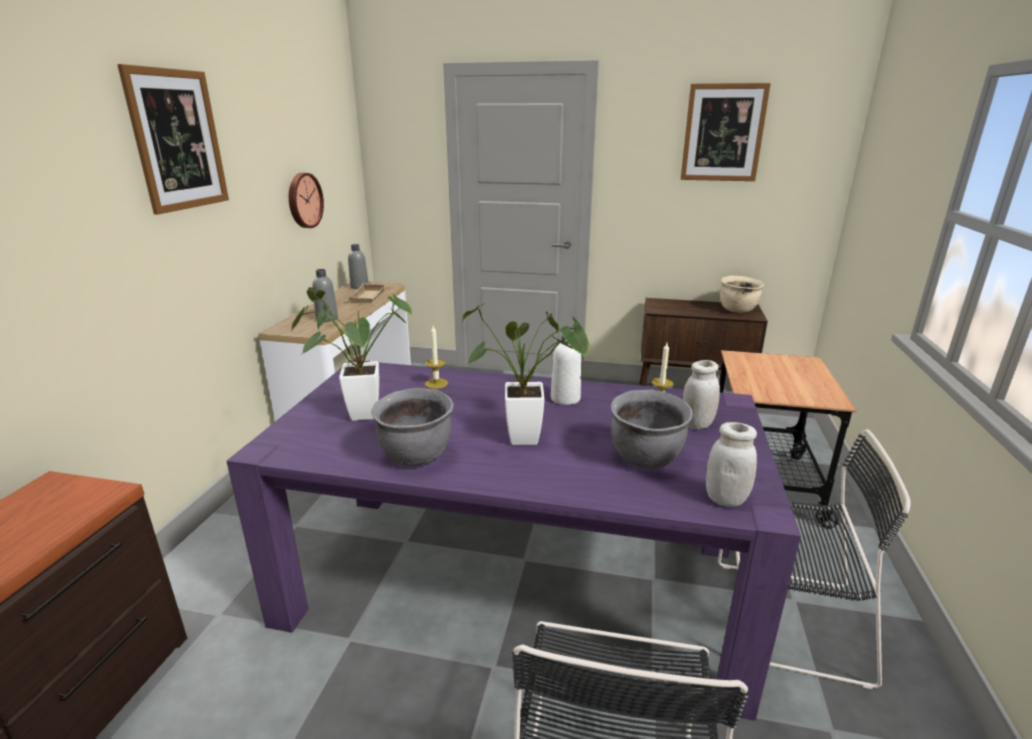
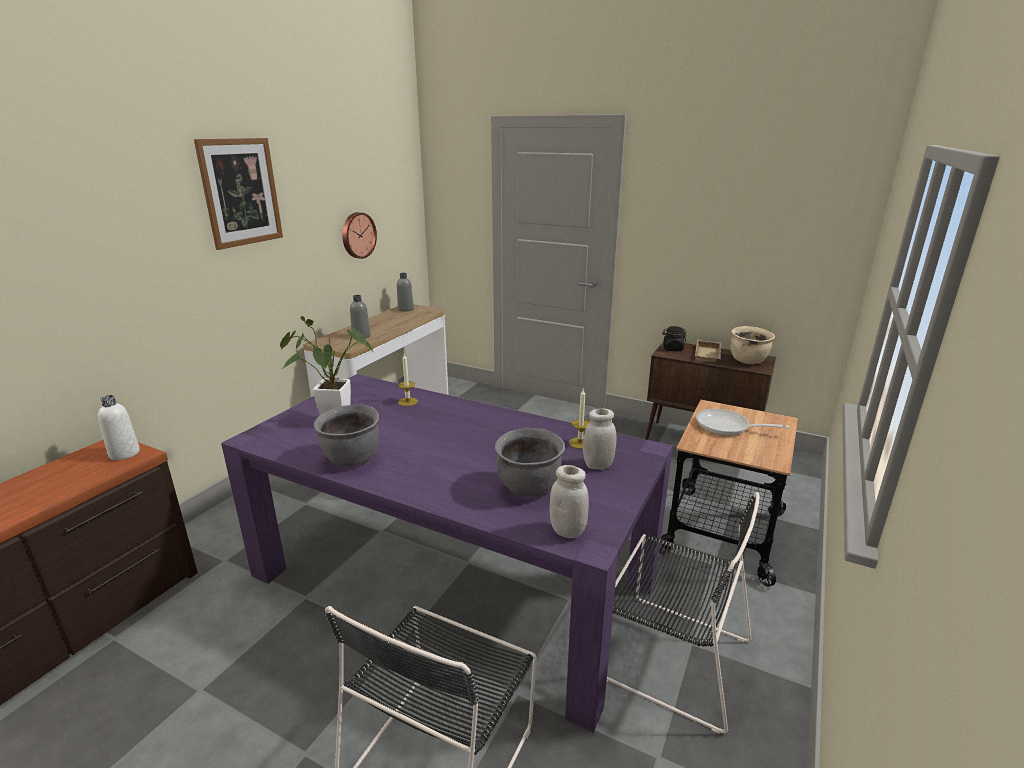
camera: 15 degrees right, 0 degrees up
(369, 297) = (407, 319): beige tray -> beige tray (709, 355)
(532, 439) = (449, 458): potted plant -> none
(565, 399) = (502, 428): white bottle -> white bottle (124, 453)
(660, 305) = (672, 349): none -> black jar
(723, 133) = (743, 186): picture -> none
(766, 373) = (727, 427): none -> frying pan

